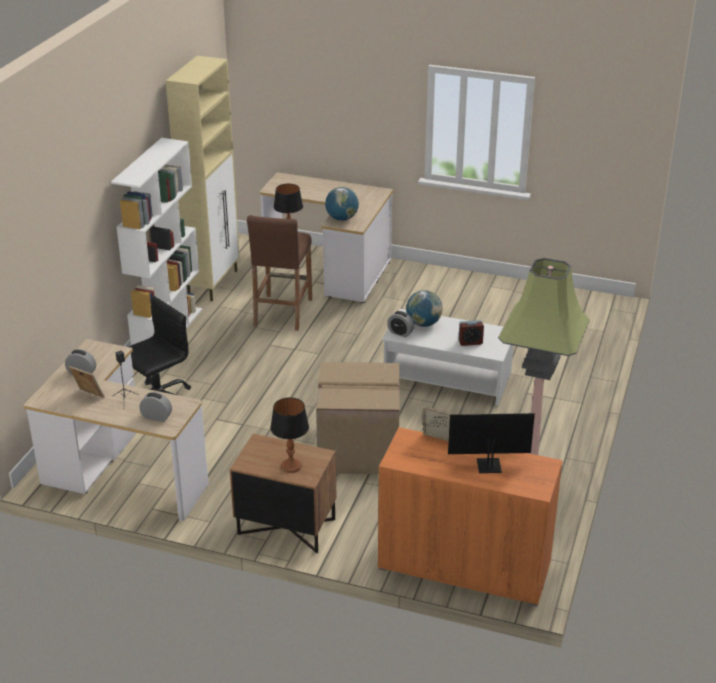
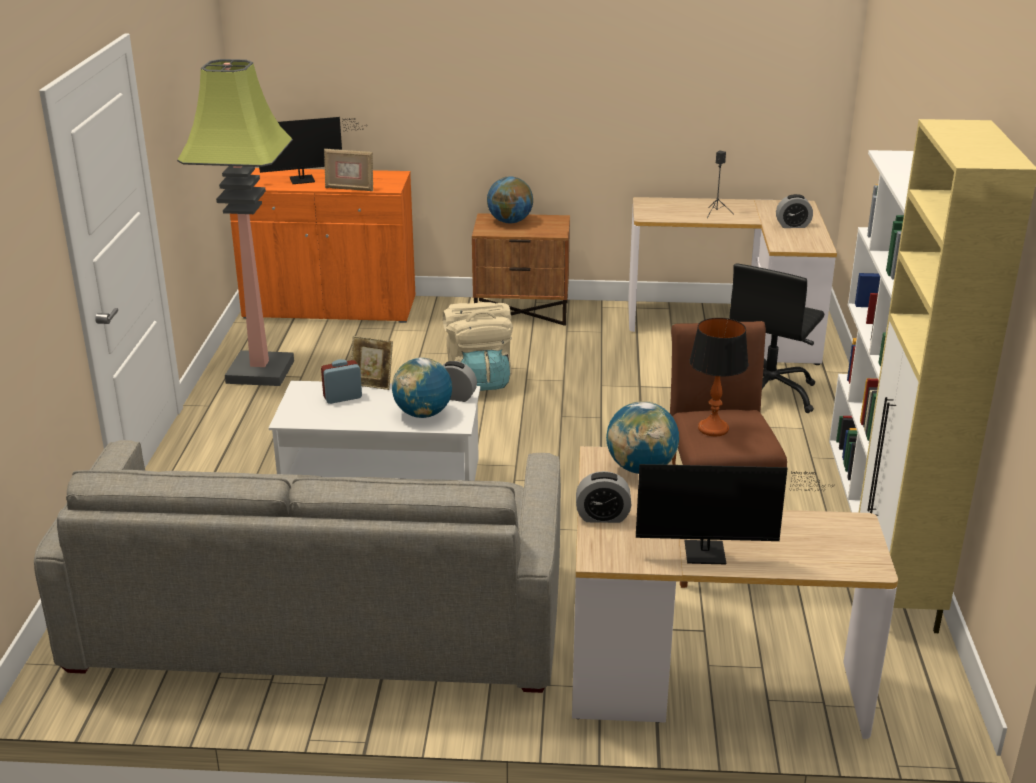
camera: 165 degrees right, 5 degrees down
(88, 396) = (758, 212): picture frame -> picture frame (372, 384)
(156, 417) = (667, 206): alarm clock -> alarm clock (602, 517)
(291, 466) = (510, 221): table lamp -> globe
(337, 187) = (712, 554): none -> monitor
(357, 449) = (479, 380): cardboard box -> beige backpack
(489, 310) = (322, 618): none -> grey sofa

